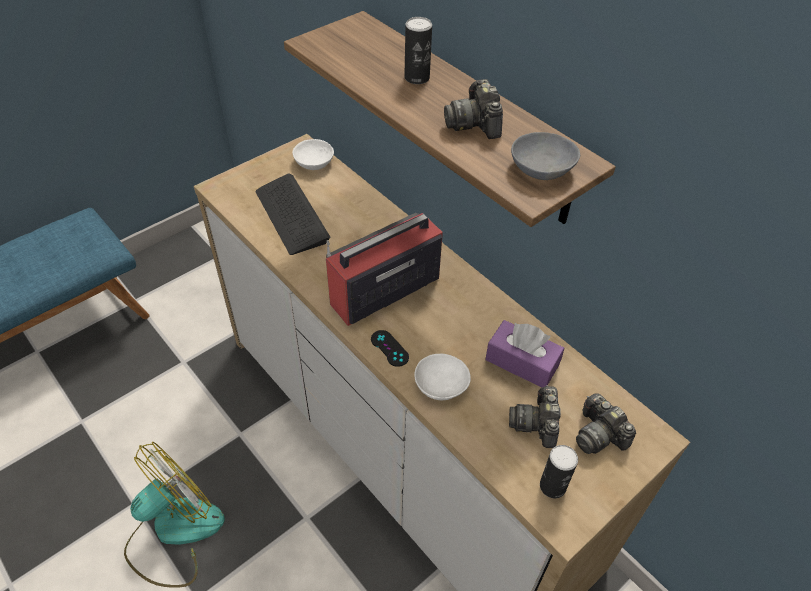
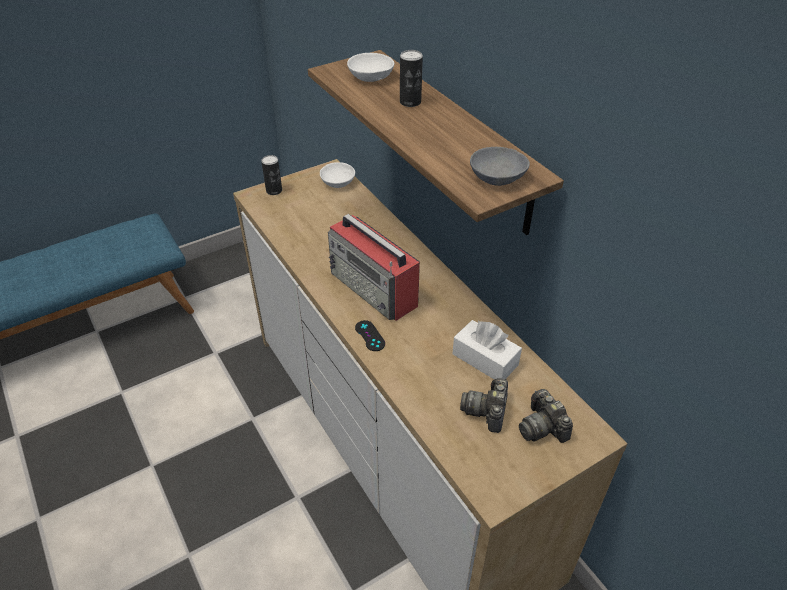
camera: 10 degrees right, 5 degrees down
(174, 533) = (181, 494): fan -> none
(291, 215) = (309, 222): keyboard -> none
(383, 291) = (374, 289): radio -> radio turned 105 degrees counterclockwise
(442, 384) = (410, 369): white bowl -> white bowl (372, 76)
(474, 123) = (449, 139): camera -> none
(522, 362) = (485, 359): purple tissue box -> white tissue box
(552, 486) = (490, 464): can -> can (274, 191)

